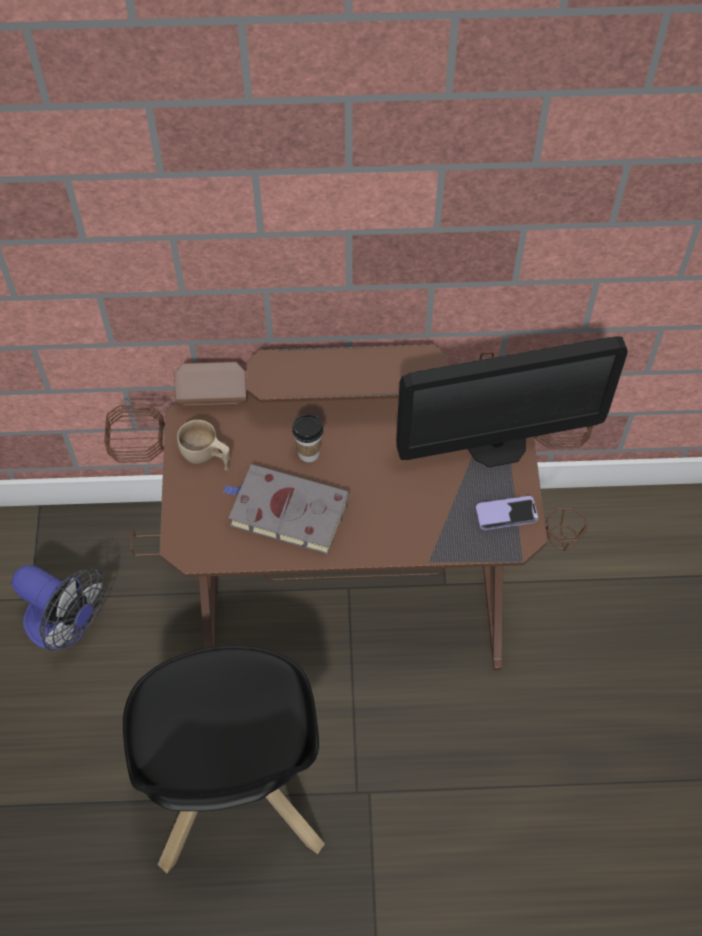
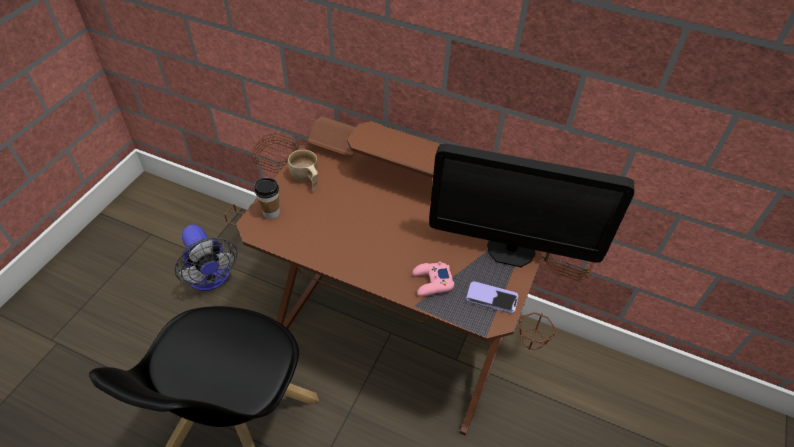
camera: 25 degrees right, 10 degrees down
(285, 512) = (334, 231): grey book -> none
(308, 453) = (374, 203): cup -> cup (271, 213)
(433, 525) = (432, 282): none -> pink game controller

